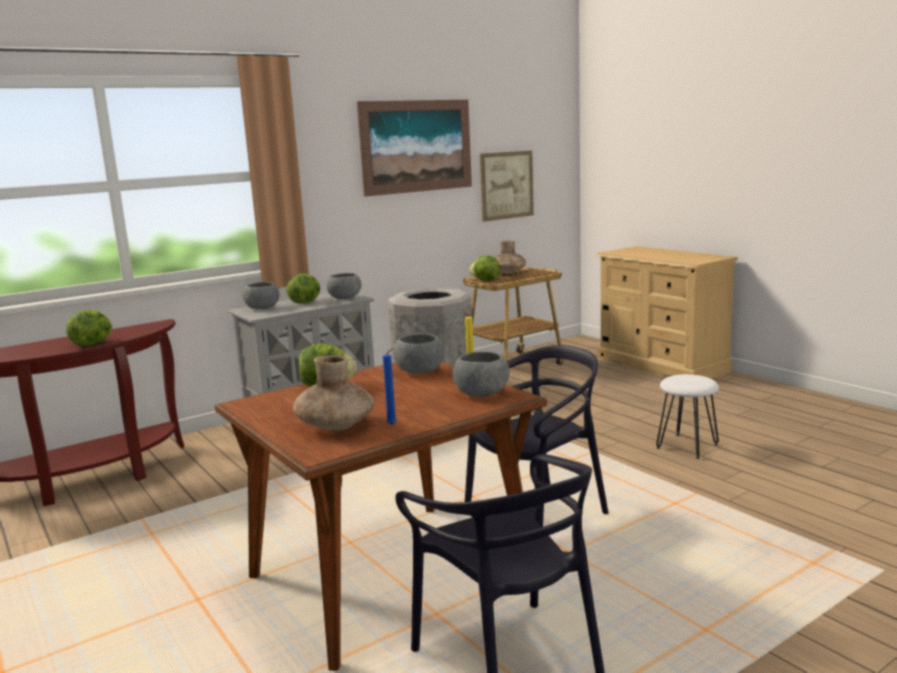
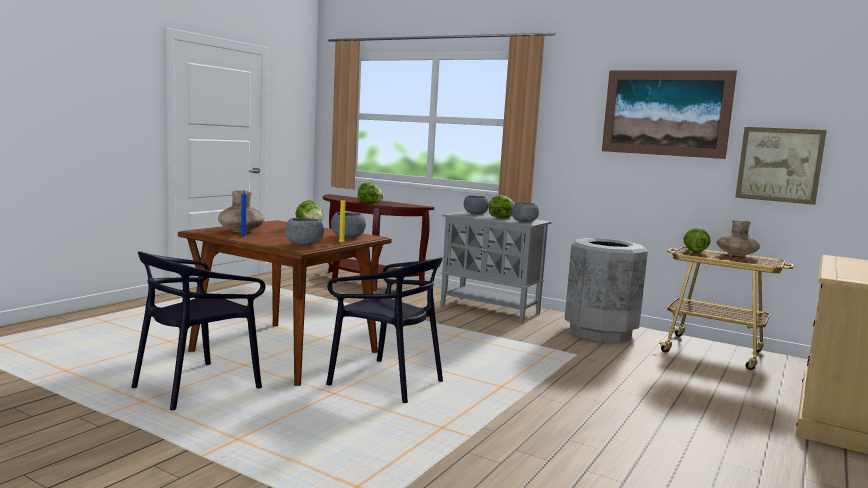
camera: 65 degrees right, 5 degrees down
(687, 446) = (587, 433): white stool -> none

